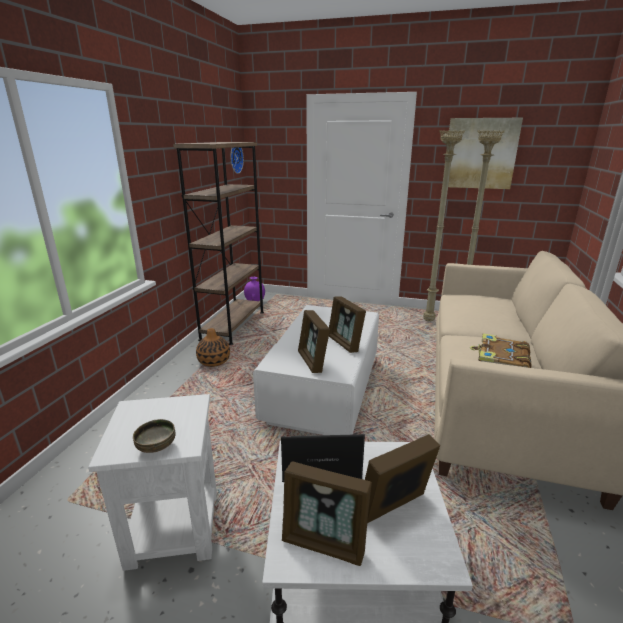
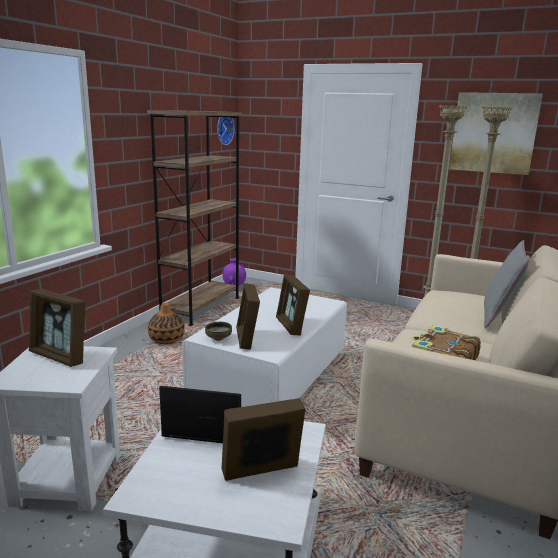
camera: 10 degrees right, 5 degrees down
(157, 447) = (46, 382): bowl -> bowl (218, 339)
(325, 542) = (176, 489): picture frame -> picture frame (60, 356)
(515, 316) = (498, 317): none -> grey pillow

